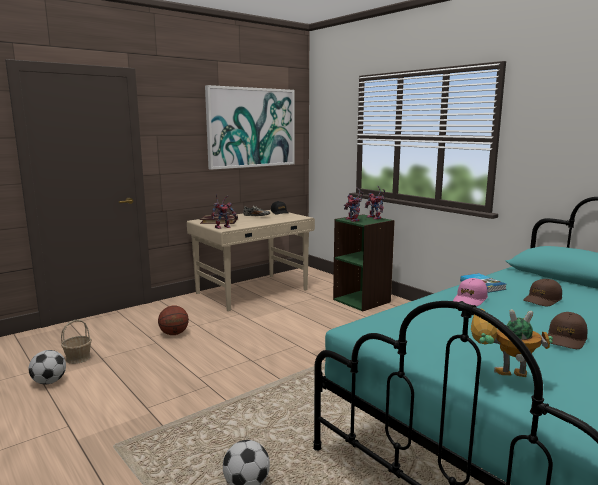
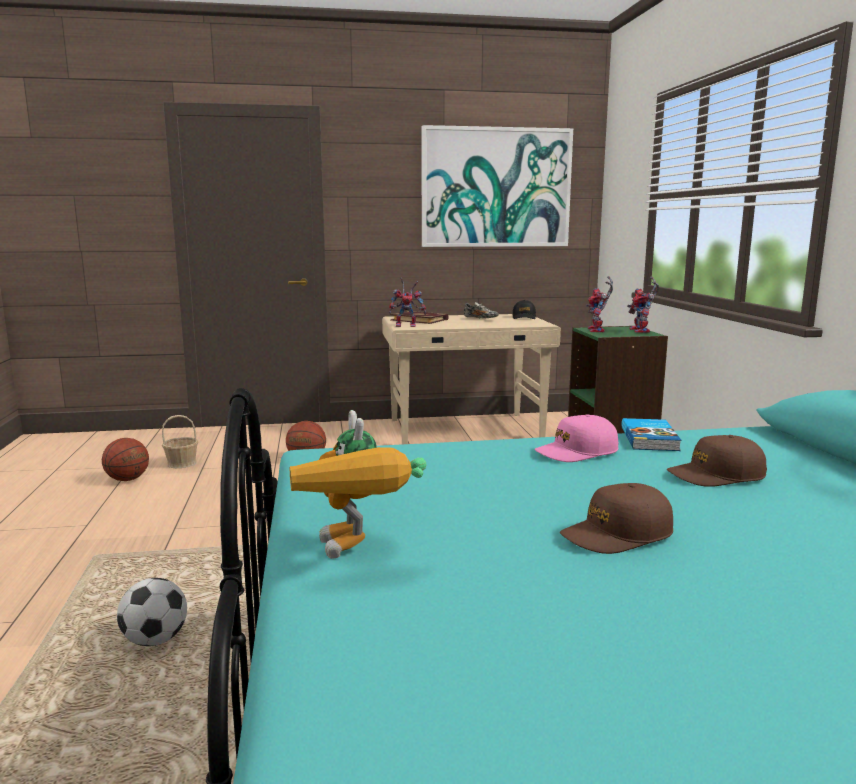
camera: 30 degrees right, 0 degrees up
(49, 382) = (127, 480): football -> basketball
(498, 379) = (358, 554): toy robot -> toy robot turned 150 degrees counterclockwise

